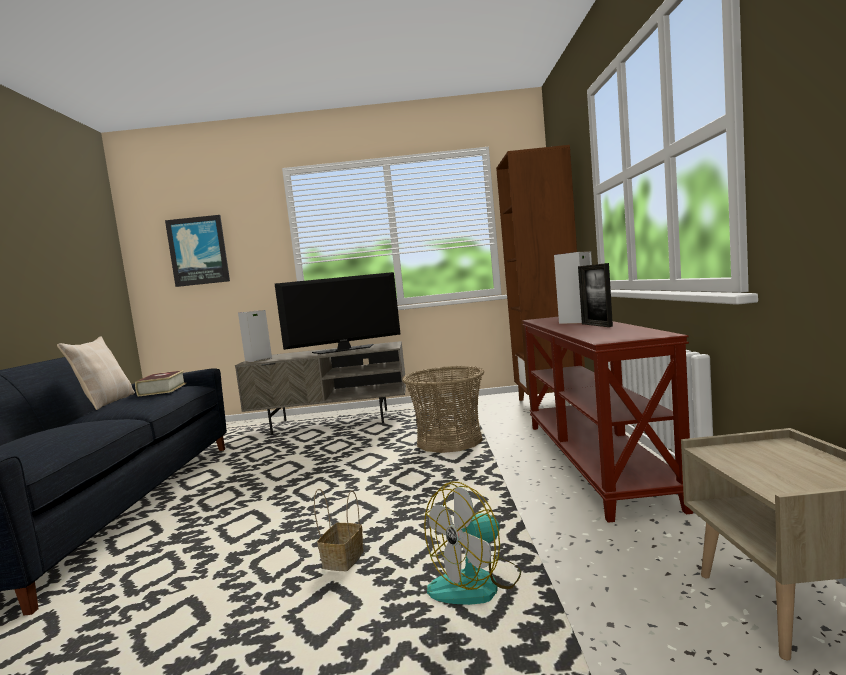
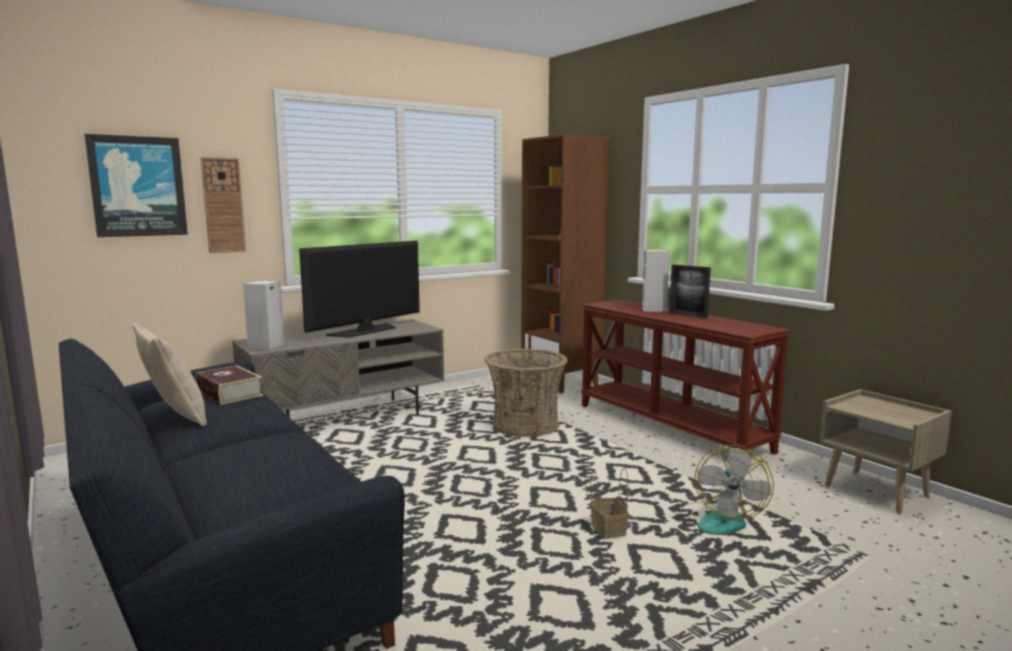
camera: 35 degrees left, 5 degrees up
(253, 258) = (223, 205): none -> wall clock

